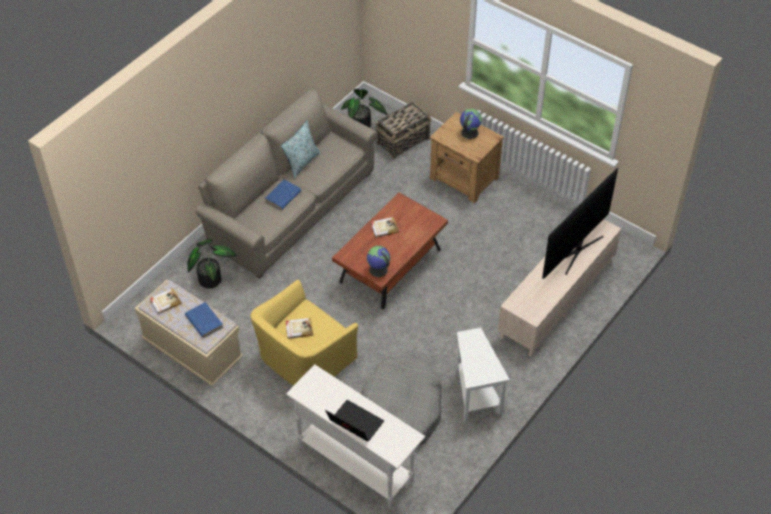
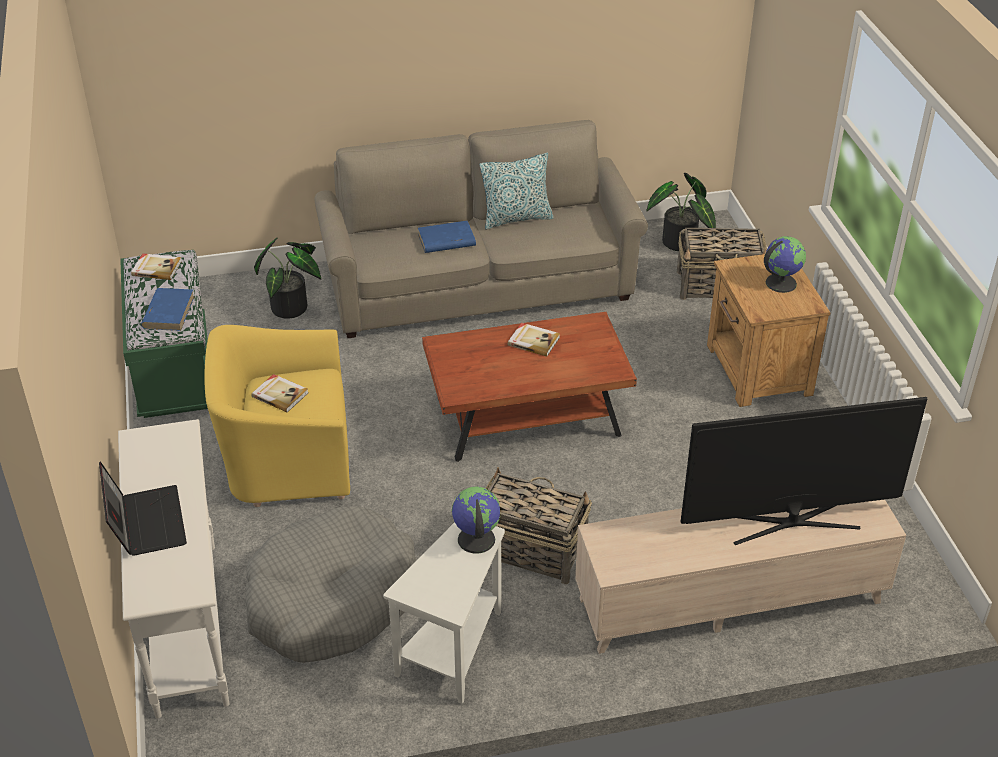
camera: 40 degrees right, 10 degrees down
(192, 351) = (173, 370): beige bench -> green bench
(378, 270) = (463, 384): globe -> globe (475, 539)
(457, 330) = (529, 549): none -> basket

